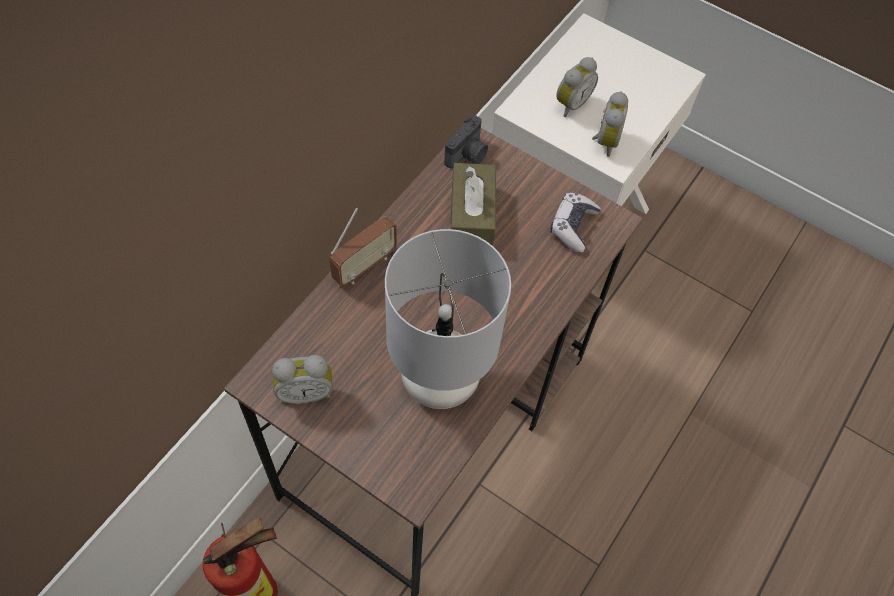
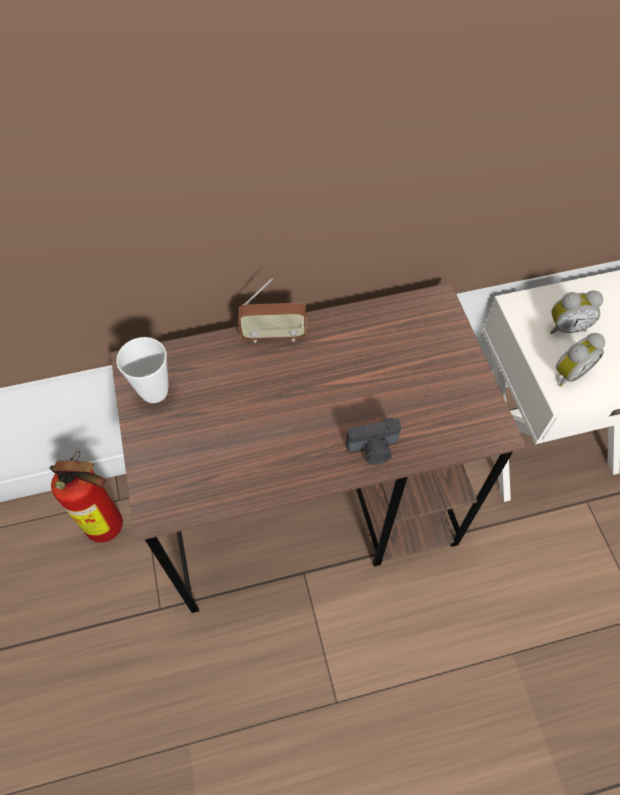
camera: 45 degrees right, 0 degrees up
(305, 392) = (154, 391): alarm clock -> cup
(438, 380) = (246, 450): grey table lamp -> none
(467, 155) = (425, 307): camera -> camera (373, 450)
(471, 215) = (385, 352): brown tissue box -> none
(573, 226) = (458, 412): game controller -> none

